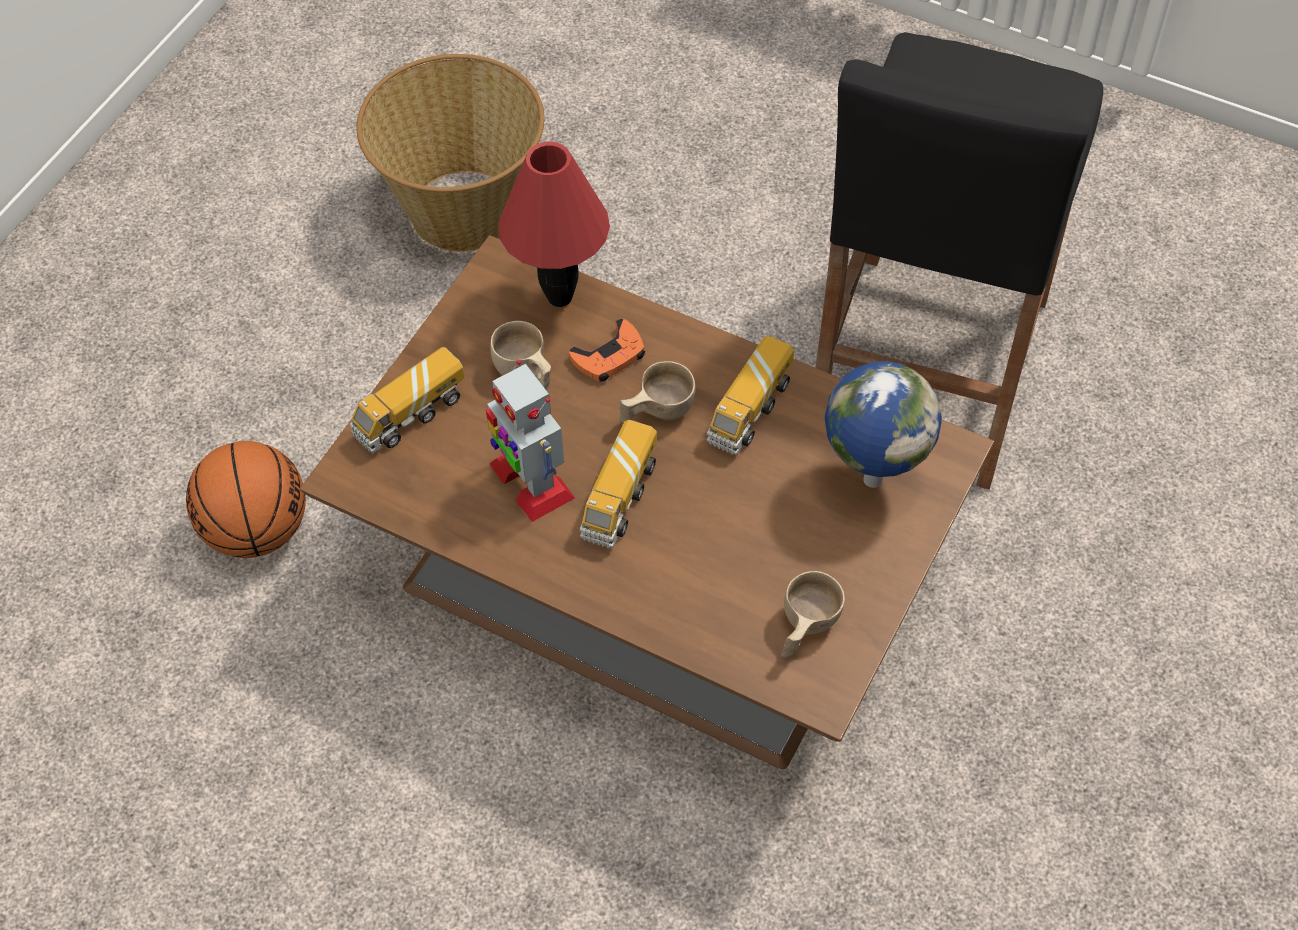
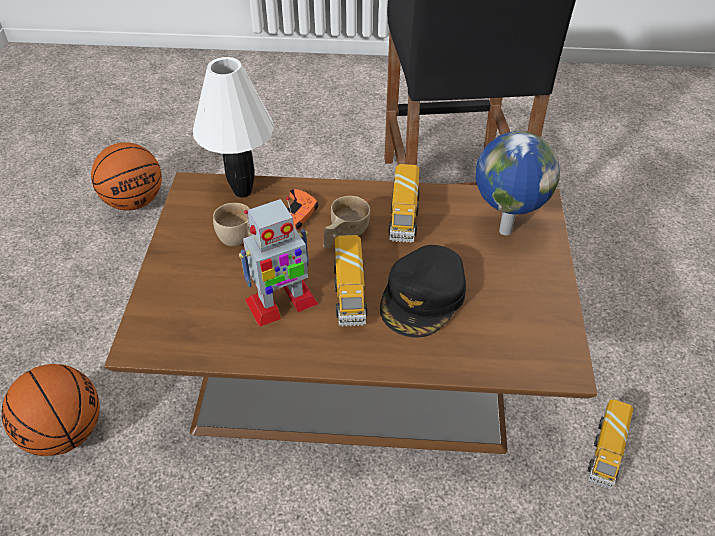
camera: 25 degrees left, 10 degrees down
(410, 415) = (171, 290): toy truck -> toy truck (606, 453)
(463, 209) = (134, 201): basket -> basketball
(530, 480) = (281, 303): toy robot -> toy robot turned 60 degrees counterclockwise
(561, 297) = (243, 191): red table lamp -> white table lamp
(707, 537) = (423, 297): none -> black cap
(804, 628) = (524, 330): beige cup -> none

